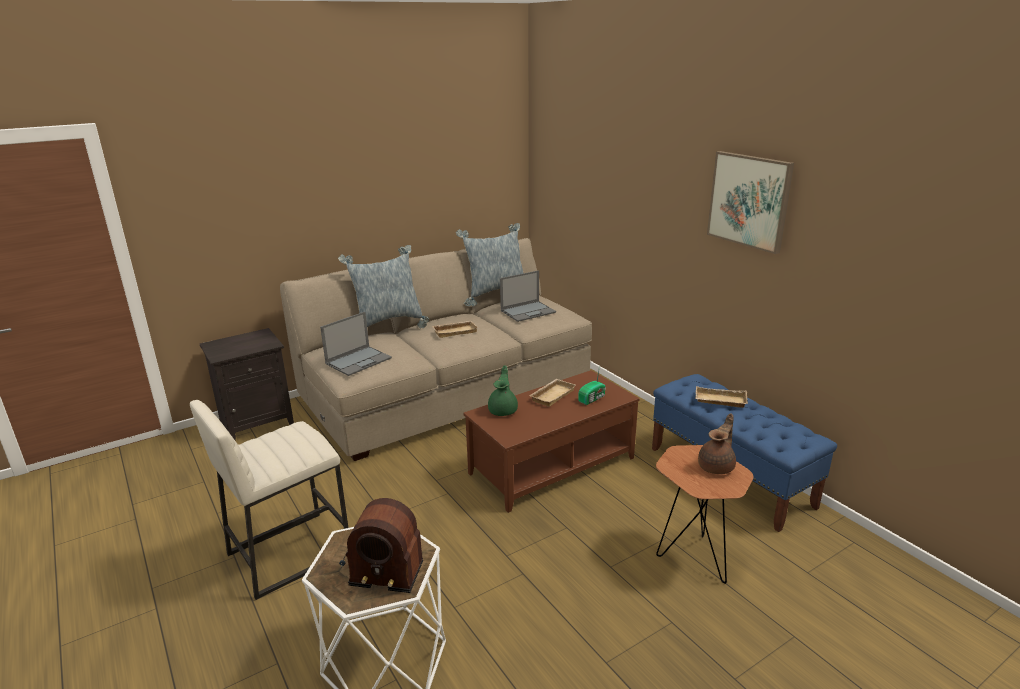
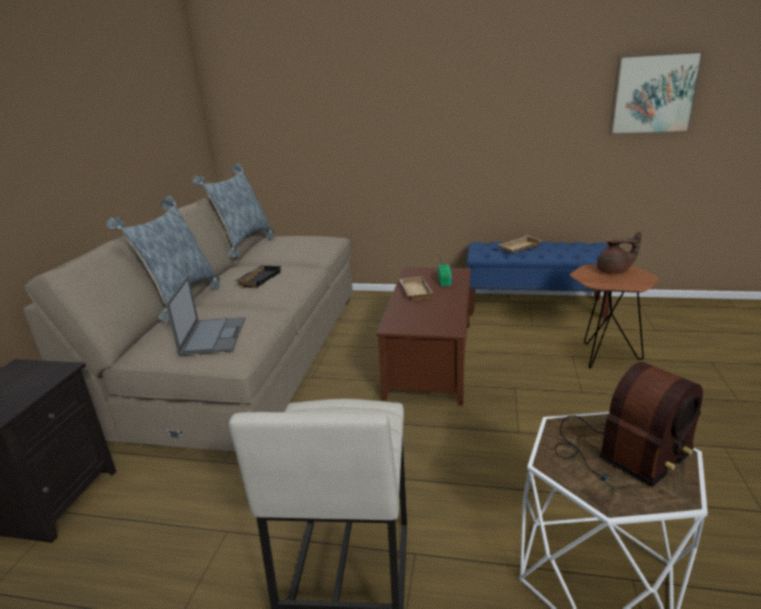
camera: 45 degrees left, 0 degrees up
(455, 331) = (259, 279): beige tray -> black tray
(503, 410) = (404, 316): green teapot -> none
(528, 311) = (293, 245): laptop -> none
(717, 466) = (614, 271): brown teapot -> brown teapot turned 105 degrees clockwise
(749, 200) = (500, 77): picture -> picture (653, 94)

